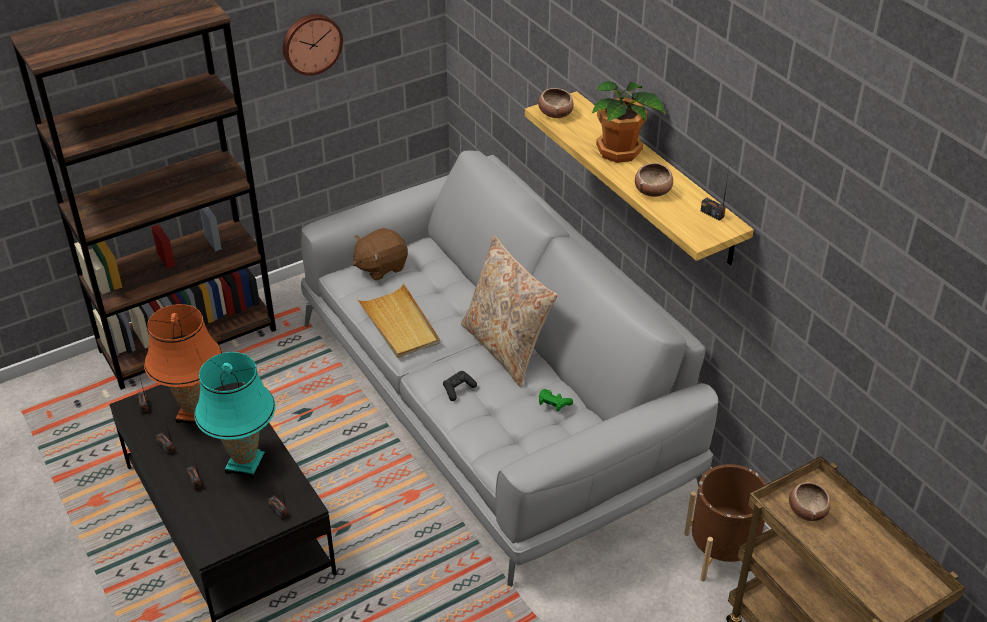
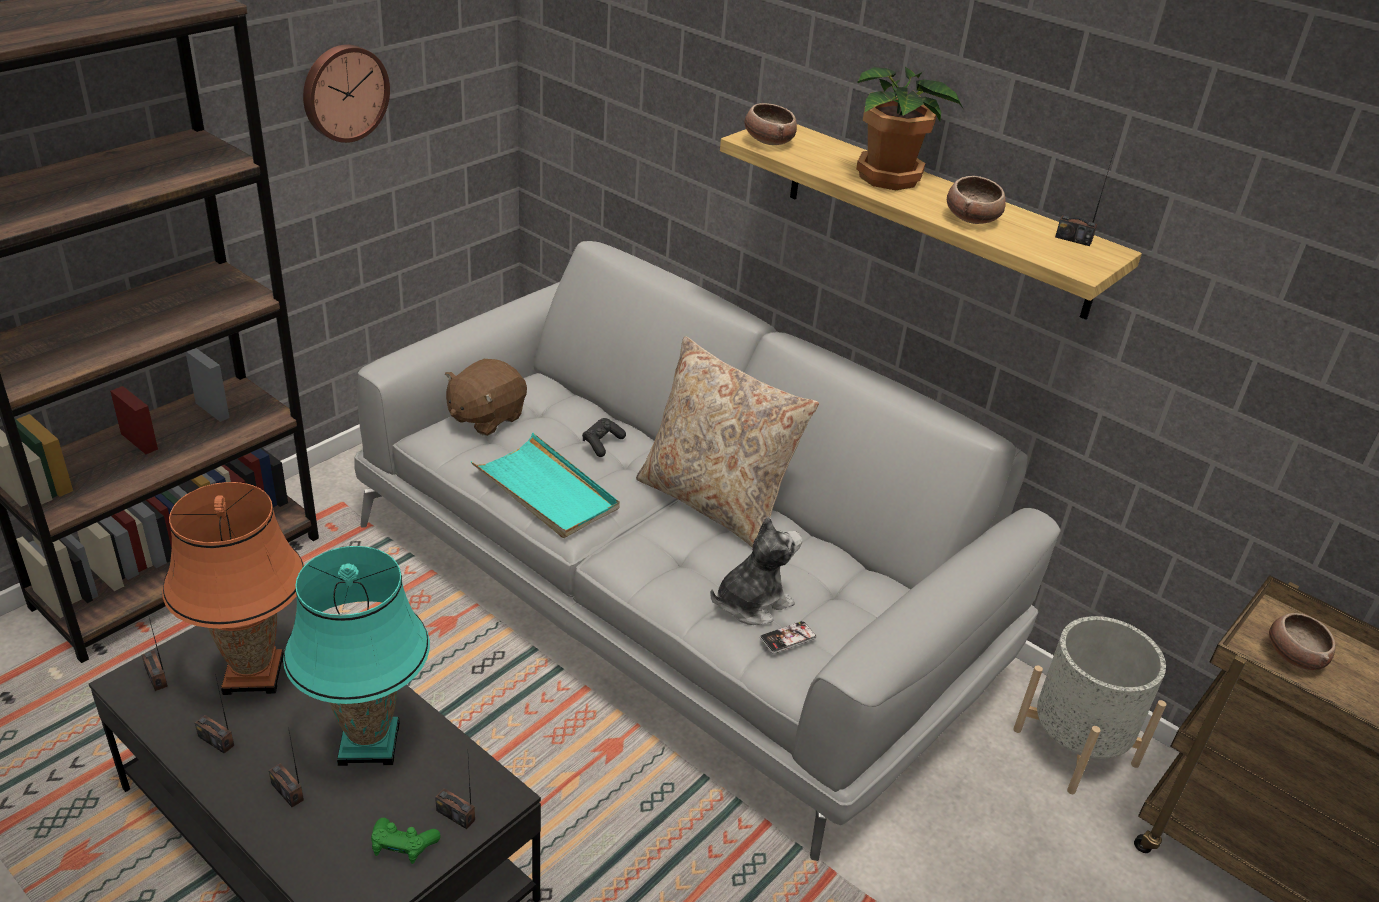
camera: 20 degrees left, 5 degrees down
(399, 324) = (546, 490): beige tray -> turquoise tray
(458, 389) = (674, 570): black game controller -> black game controller (602, 443)
(498, 418) = (751, 603): none -> plush toy
(509, 444) = (788, 638): none -> phone
(553, 404) = (822, 570): green game controller -> green game controller (402, 847)
(722, 552) = (1075, 747): brown planter -> grey planter

